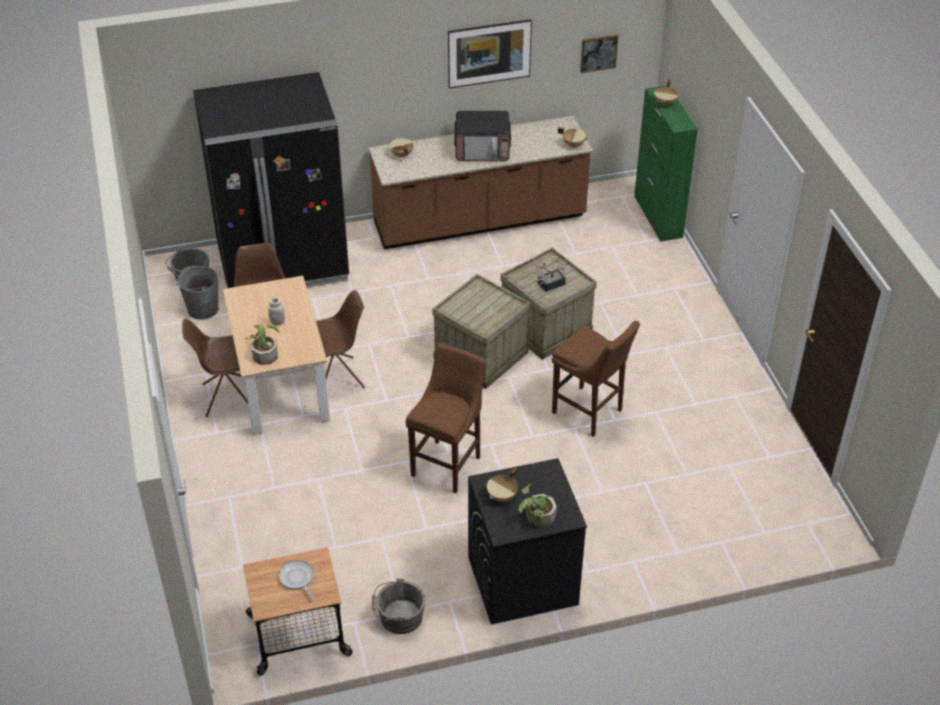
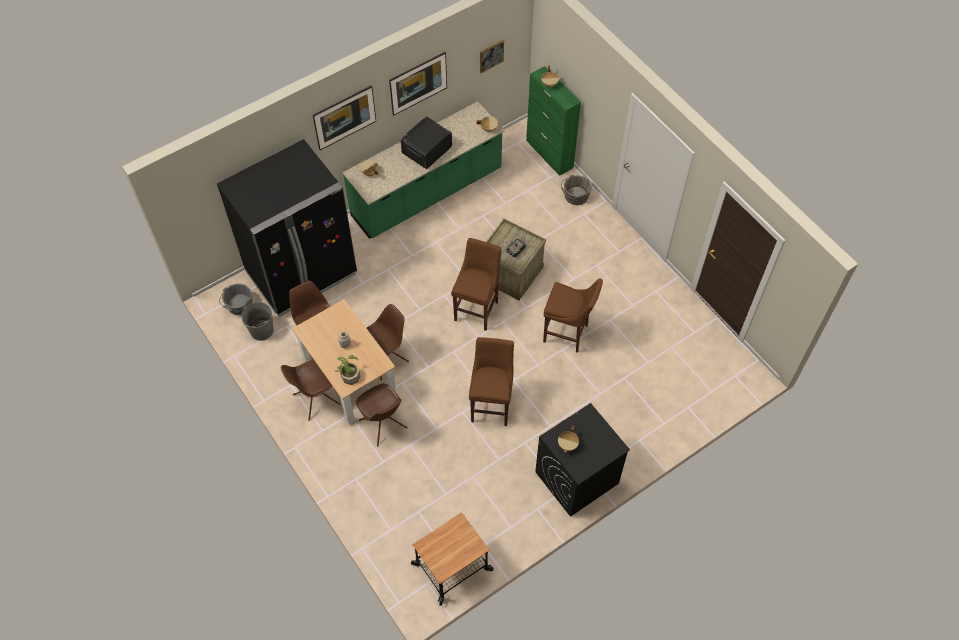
camera: 20 degrees left, 15 degrees up
(296, 447) = (383, 425): none -> brown chair
(297, 579) = (453, 542): frying pan -> none
(381, 78) = (346, 126): none -> picture
(398, 616) = (510, 531): grey bucket -> grey bucket (575, 196)
(480, 221) = (427, 194): brown counter -> green counter
(482, 355) = (477, 309): crate -> brown stool
(483, 149) = (426, 151): microwave -> microwave turned 150 degrees clockwise
(536, 518) = (596, 454): potted plant -> none

